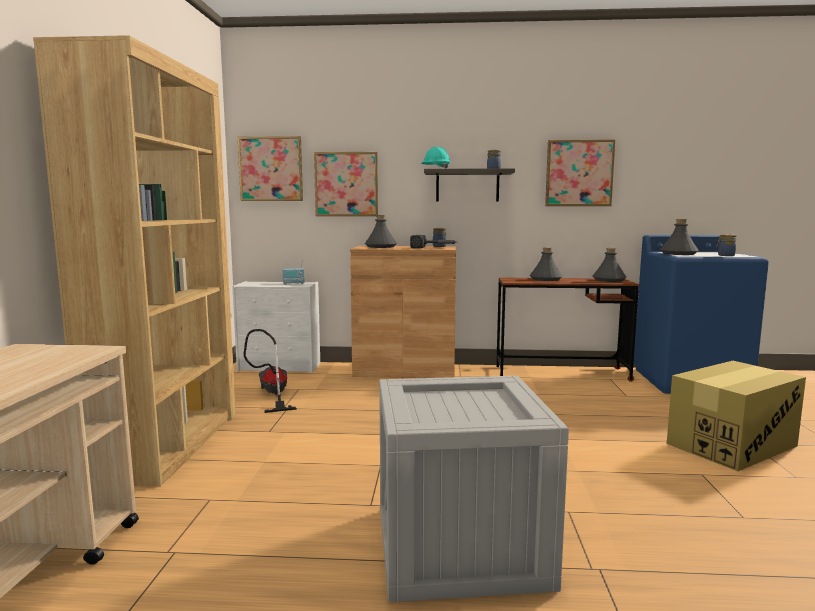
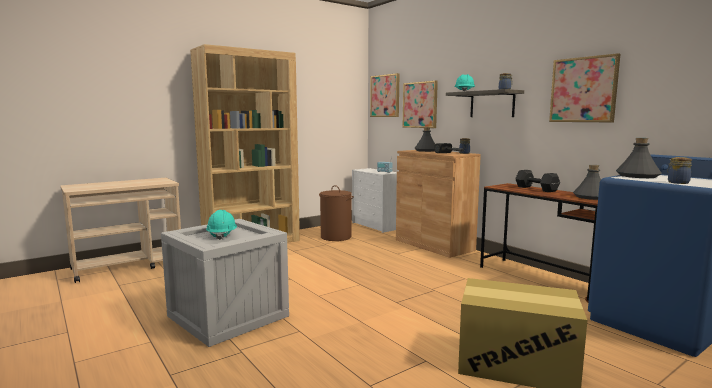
camera: 50 degrees right, 0 degrees up
(272, 395) = (336, 237): vacuum cleaner -> brown laundry basket
(453, 407) = (222, 235): none -> turquoise hard hat
(545, 279) = (535, 189): grey bottle -> black dumbbell

